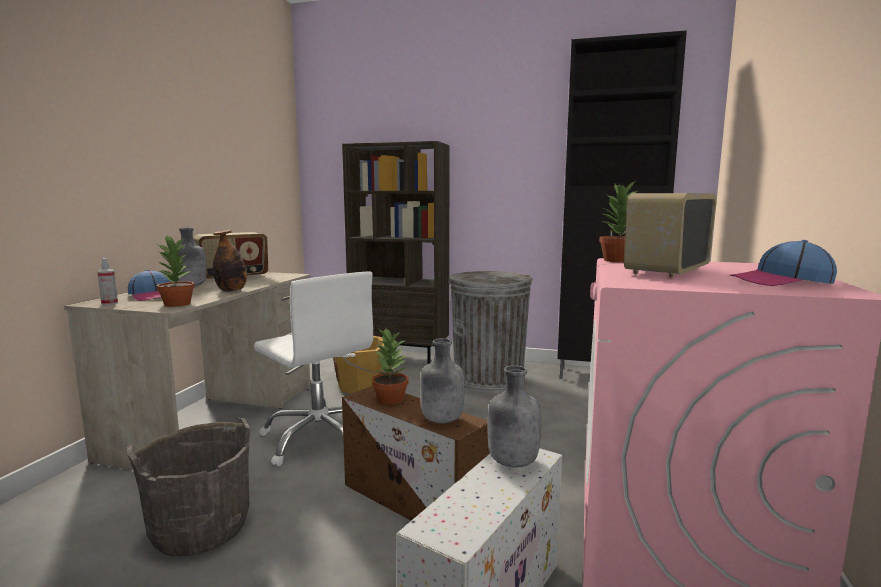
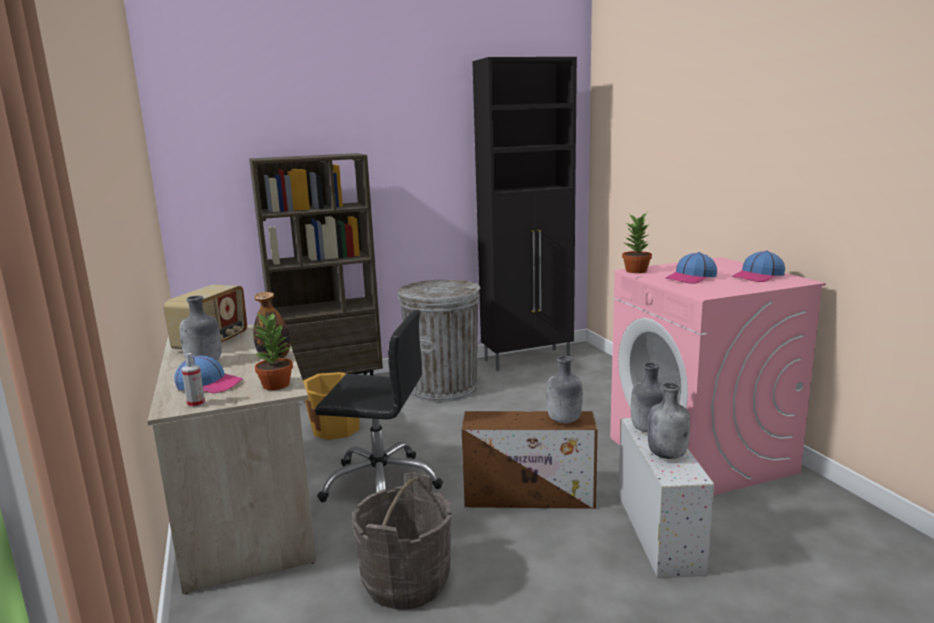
camera: 35 degrees left, 5 degrees up
(320, 438) = (381, 484): white office chair -> black office chair
(390, 399) = (501, 419): potted plant -> none
(478, 499) = (667, 455): none -> grey bottle
(666, 271) = (691, 278): radio -> cap

